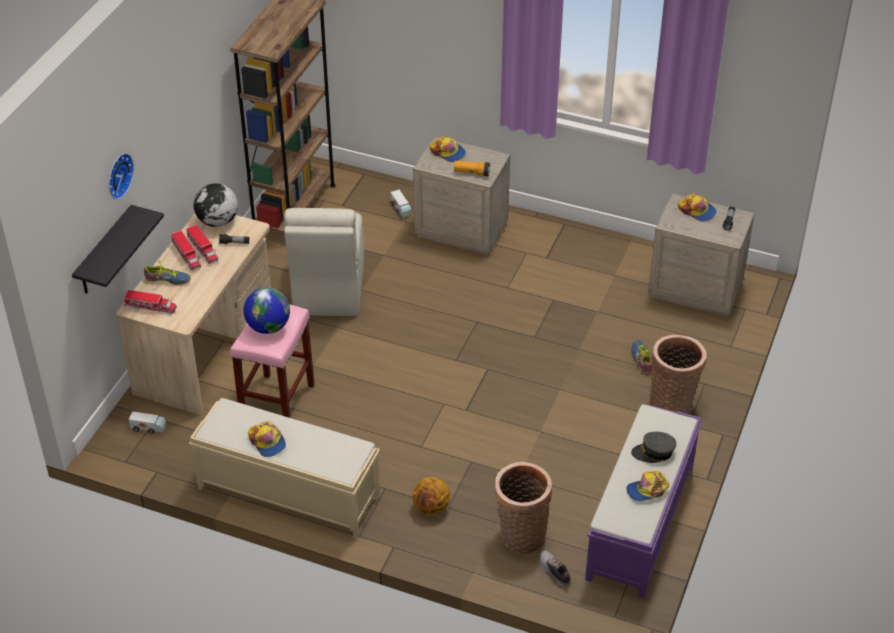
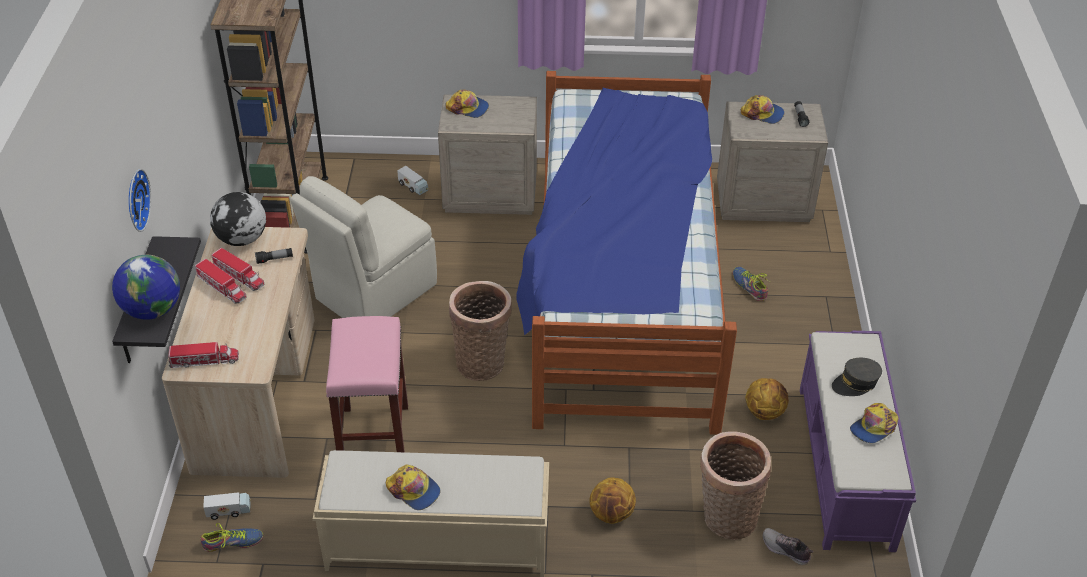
camera: 20 degrees left, 0 degrees up
(168, 279) = (211, 321): shoe -> shoe (232, 542)
(268, 327) = (362, 349): globe -> globe (152, 310)
(328, 290) = (373, 293): beige chair -> beige chair turned 60 degrees clockwise
(472, 173) = (505, 124): flashlight -> none
(531, 335) = (621, 290): none -> bed
(597, 463) = (764, 412): none -> basketball
(672, 404) = (805, 326): basket -> basket (482, 361)

